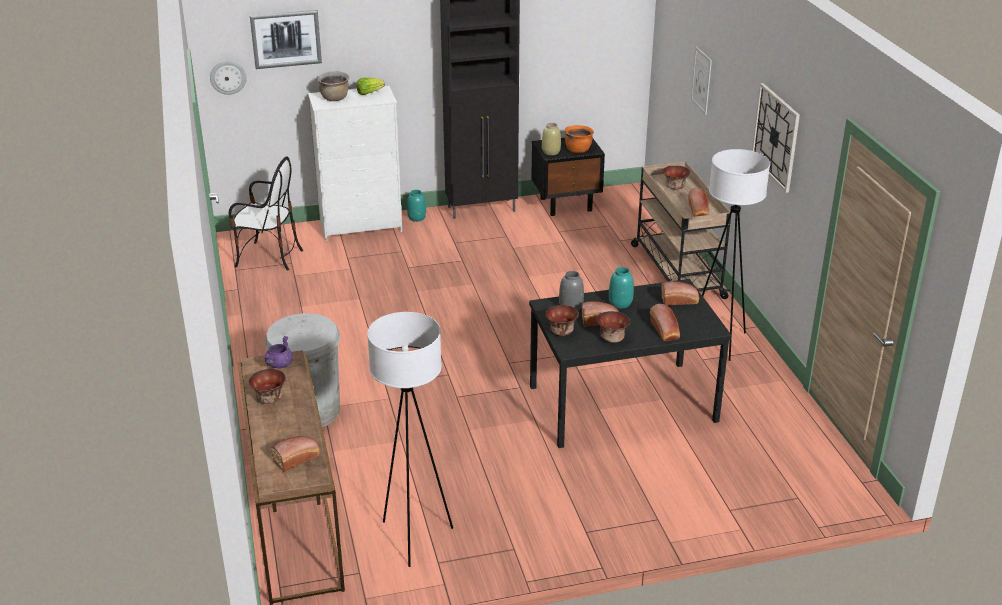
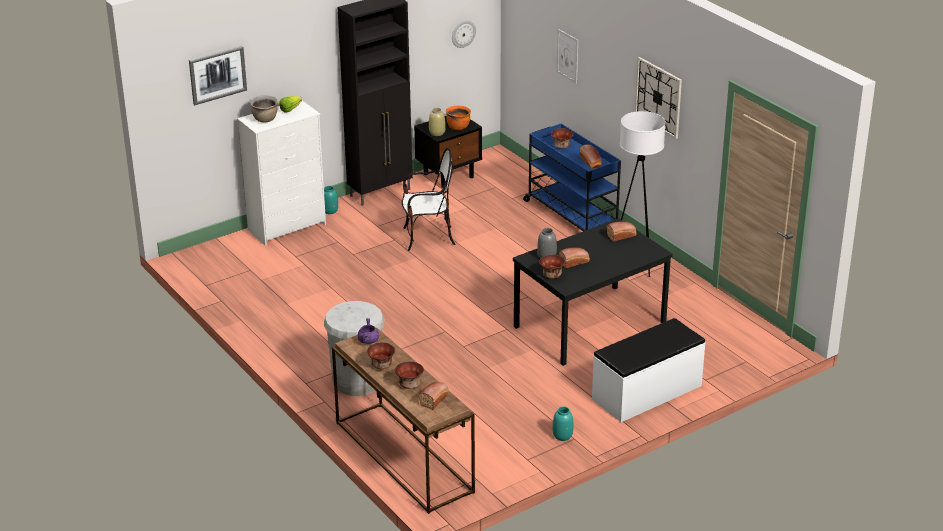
camera: 20 degrees left, 0 degrees up
(228, 77) = (171, 116): wall clock -> wall clock (463, 33)
(268, 257) = (226, 269): chair -> chair (428, 237)
(414, 537) = (499, 448): white floor lamp -> none
(611, 338) = (590, 273): bowl -> bowl (409, 385)
(620, 303) = (580, 246): turquoise vase -> turquoise vase (562, 436)
(643, 509) = (647, 393): none -> white bench
(665, 331) = (625, 260): bread -> none
(676, 271) = (571, 215): beige cart -> blue cart

